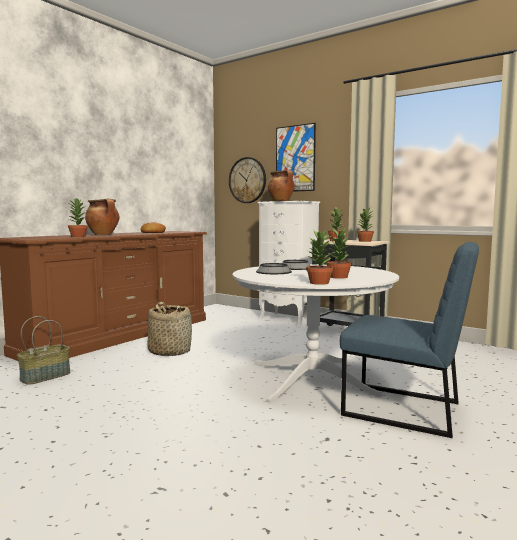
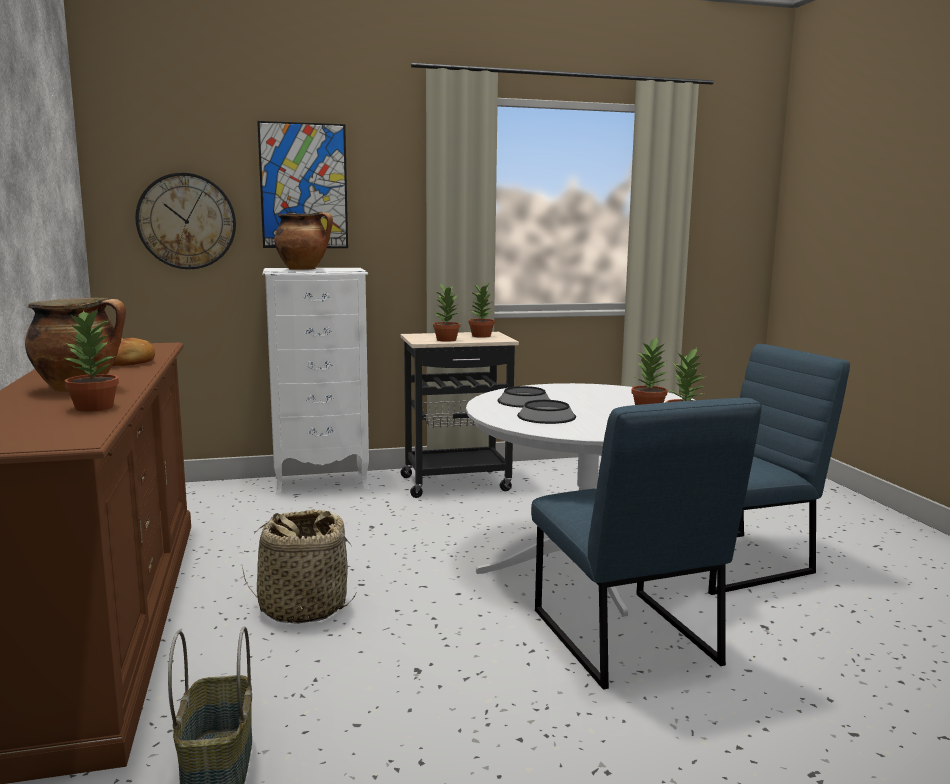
camera: 50 degrees left, 5 degrees up
(242, 408) = (625, 639): none -> blue chair

